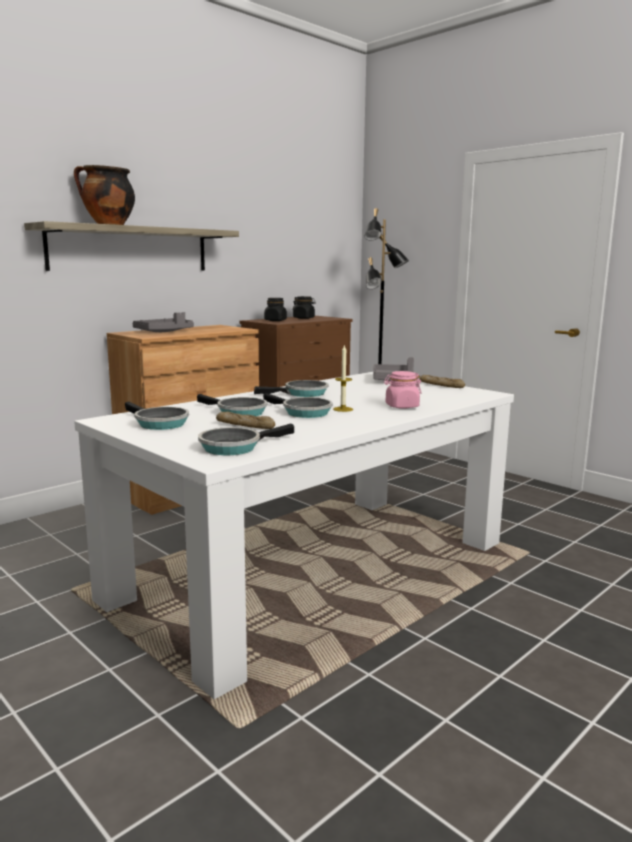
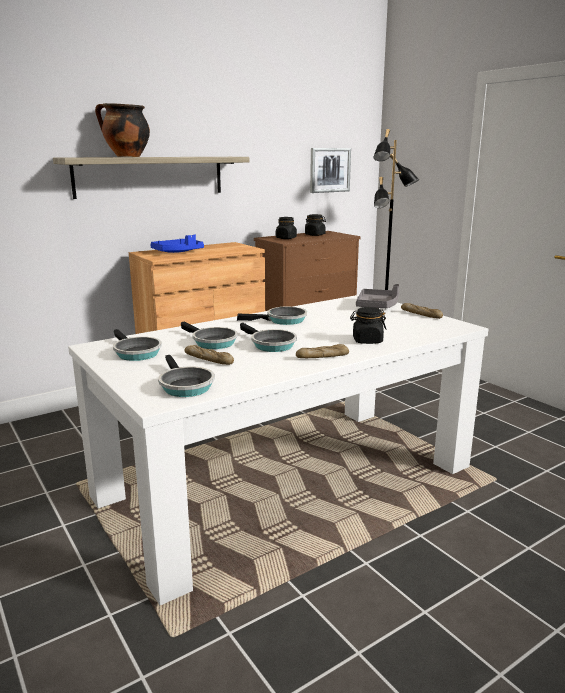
camera: 10 degrees right, 5 degrees up
(164, 332) = (178, 252): grey tray -> blue tray
(234, 447) = (184, 386): frying pan -> frying pan turned 90 degrees counterclockwise
(314, 251) = (329, 170): none -> picture
(343, 409) = (309, 342): candle -> none
(365, 420) = (322, 357): none -> bread
(401, 406) = (367, 341): pink jar -> black jar

